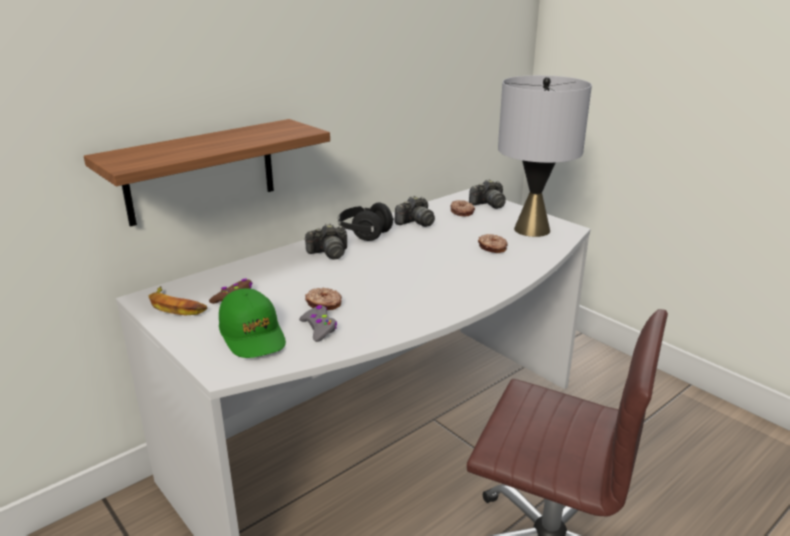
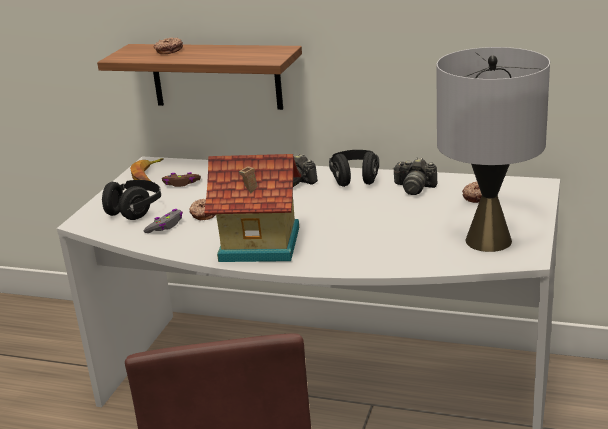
camera: 60 degrees right, 0 degrees up
(252, 335) = (134, 211): green cap -> black headphones
(428, 298) = (260, 245): none -> toy house
(489, 204) = (524, 201): camera -> none
(492, 248) = (406, 237): donut -> donut (168, 50)

